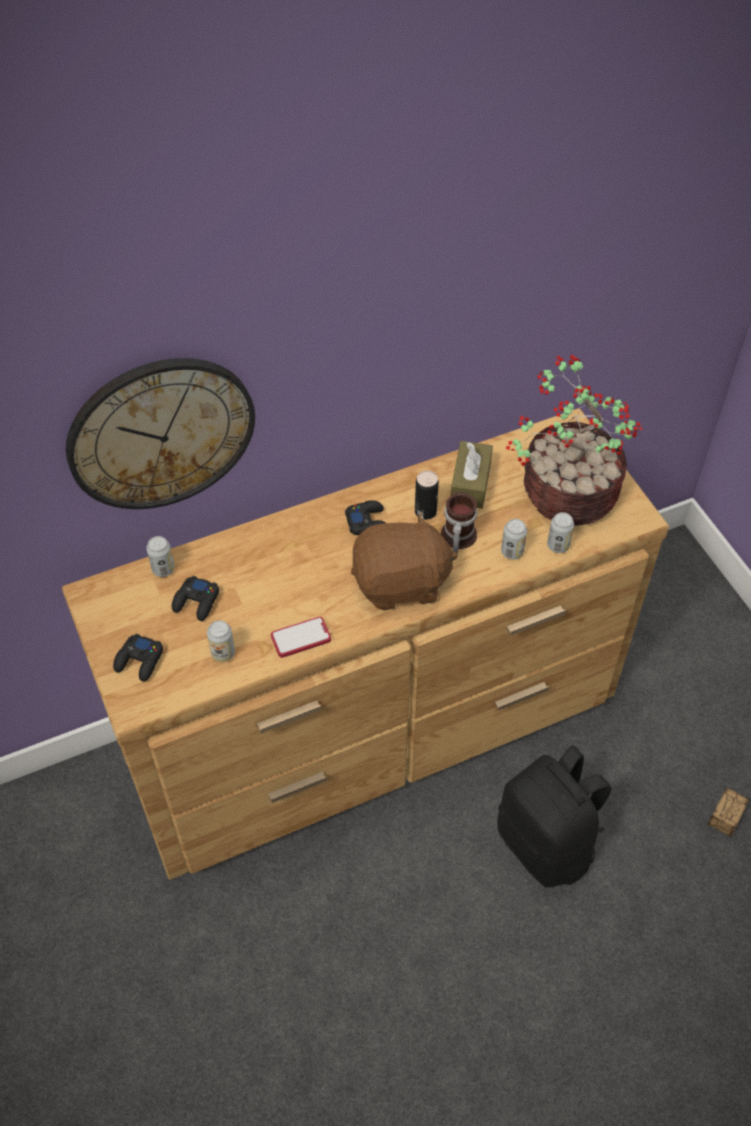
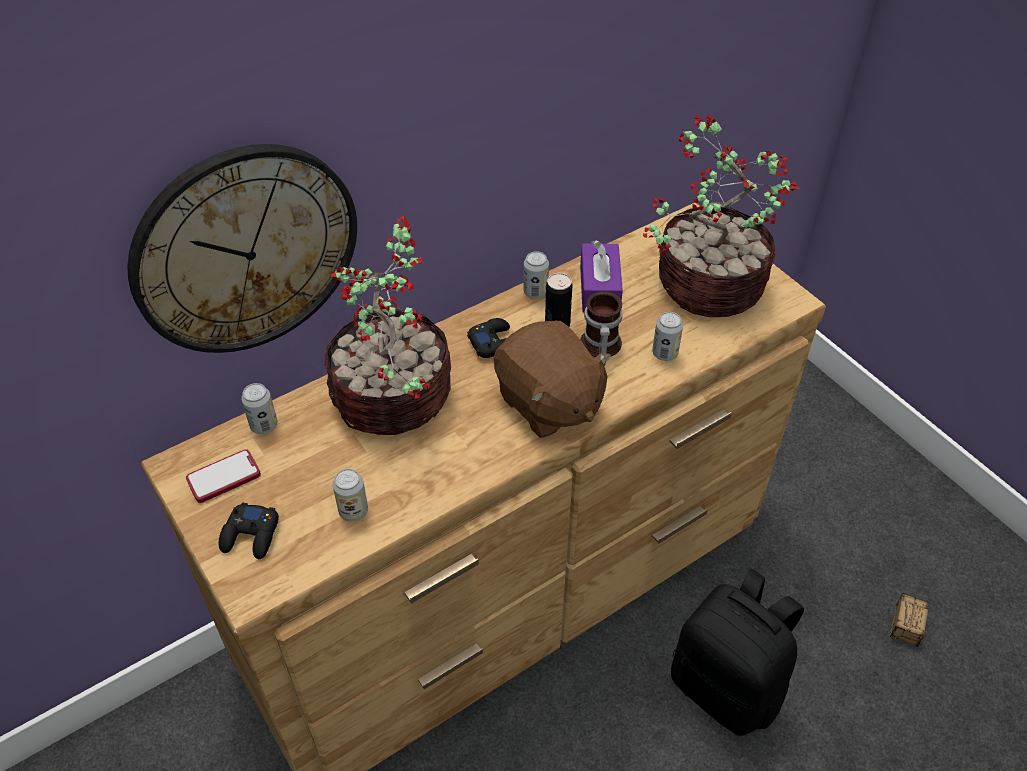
camera: 10 degrees left, 5 degrees down
(197, 602) = (311, 457): black game controller -> none
(273, 561) = (393, 399): none -> potted plant
(301, 638) = (444, 480): phone -> phone (224, 477)
(401, 583) = (548, 403): brown plush toy -> brown plush toy turned 75 degrees clockwise
(470, 483) = (599, 289): brown tissue box -> purple tissue box
(558, 545) = (713, 340): can -> can (535, 292)

